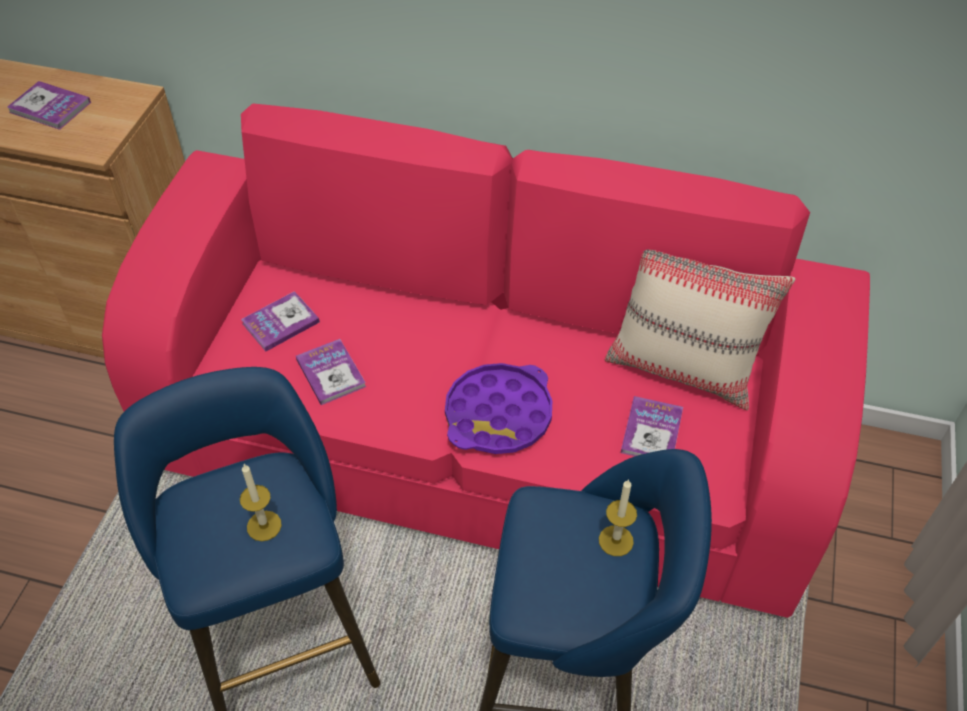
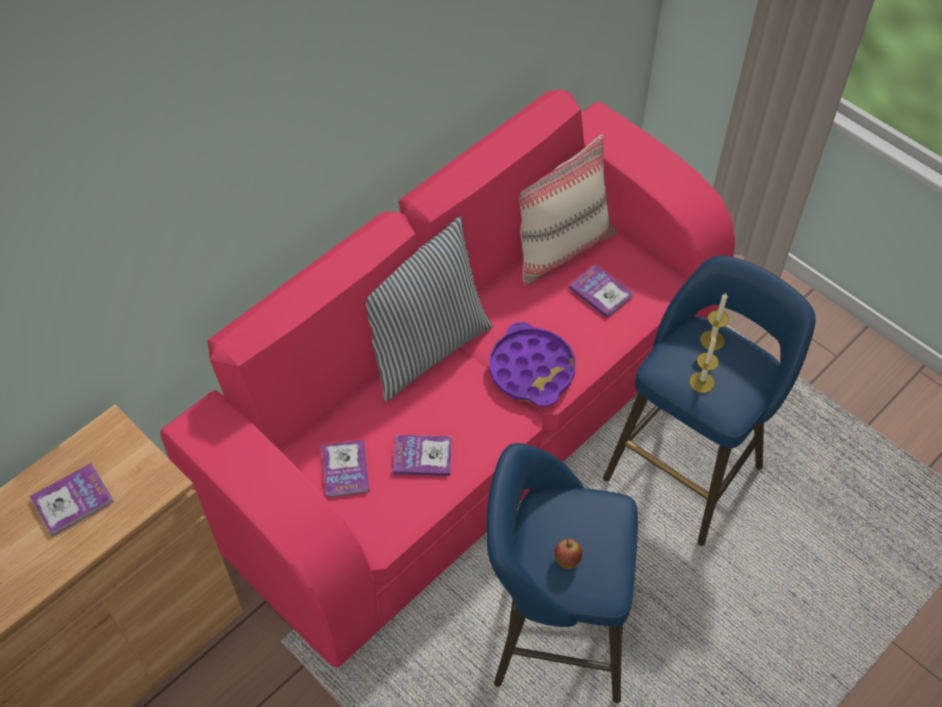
camera: 60 degrees left, 5 degrees up
(212, 521) = (567, 559): none -> apple
(264, 526) = (589, 529): candle -> candle (701, 382)
(462, 316) = (424, 348): none -> pillow

